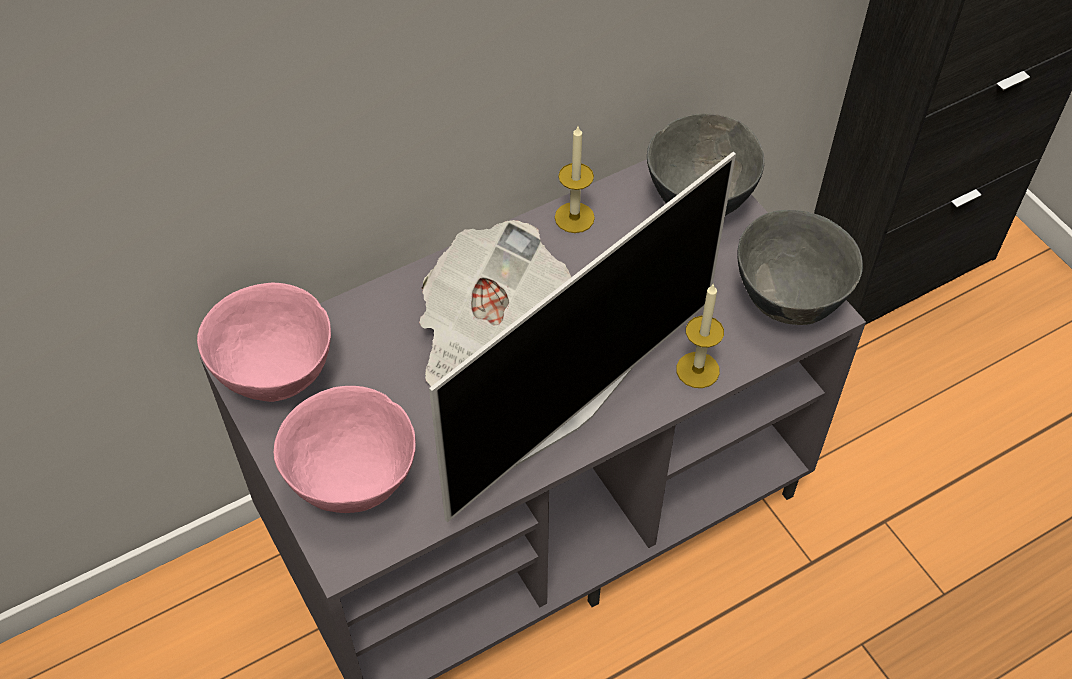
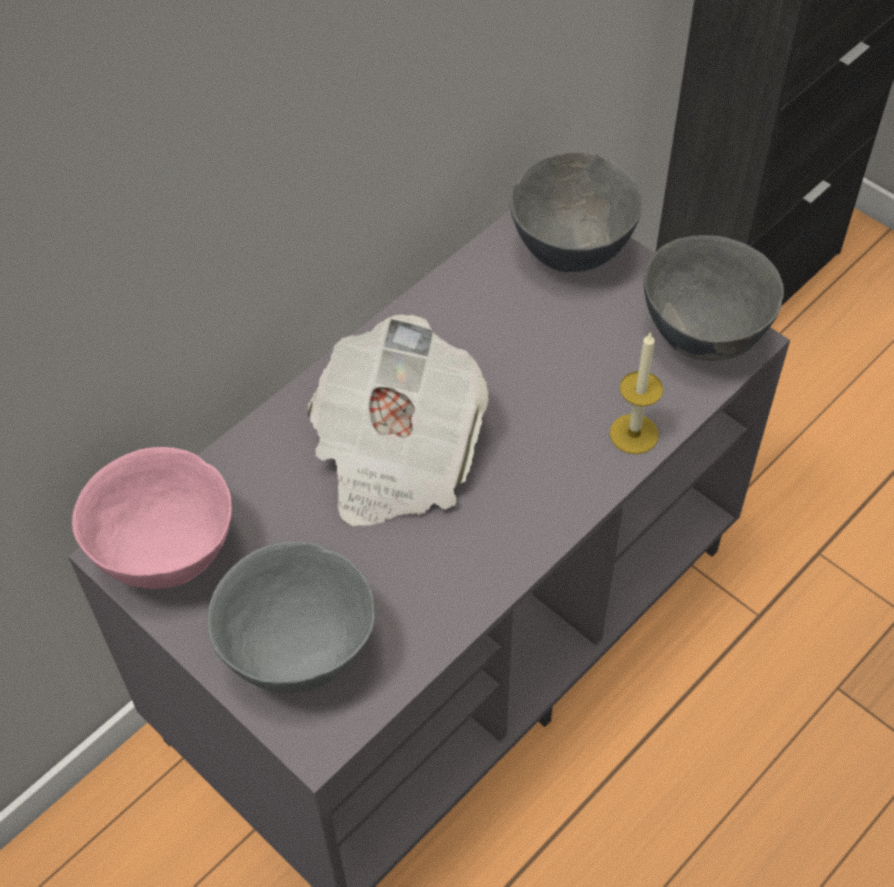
camera: 15 degrees left, 0 degrees up
(354, 481) = (299, 652): pink bowl -> grey bowl
(572, 412) = (515, 513): television -> none
(574, 217) = (442, 300): candle -> none

